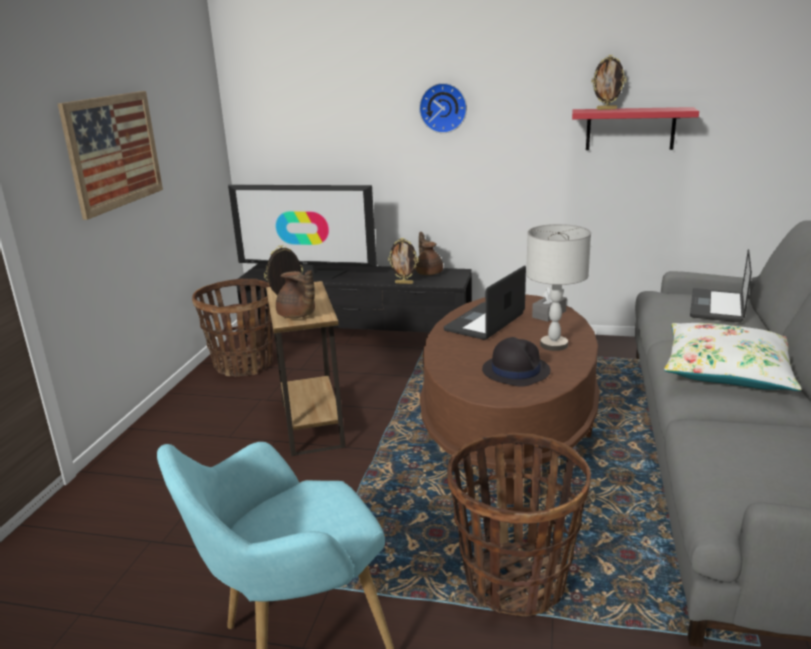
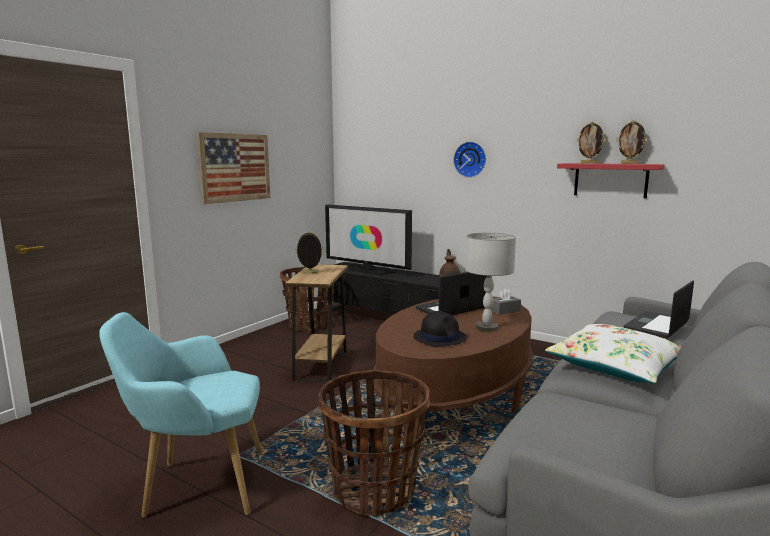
camera: 20 degrees right, 10 degrees down
(297, 315) = (307, 279): brown teapot -> none
(404, 283) = (425, 283): picture frame -> picture frame (629, 163)

